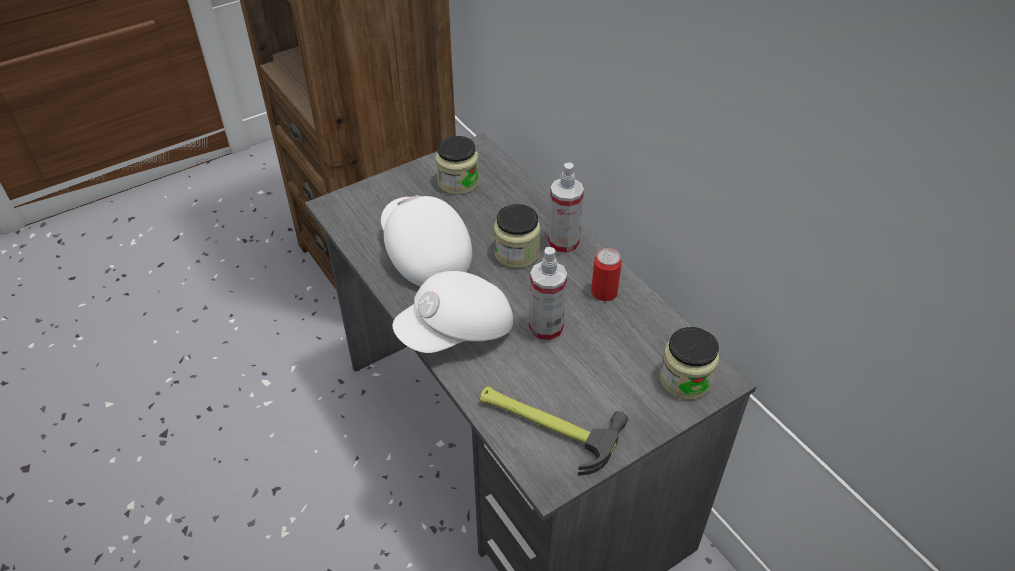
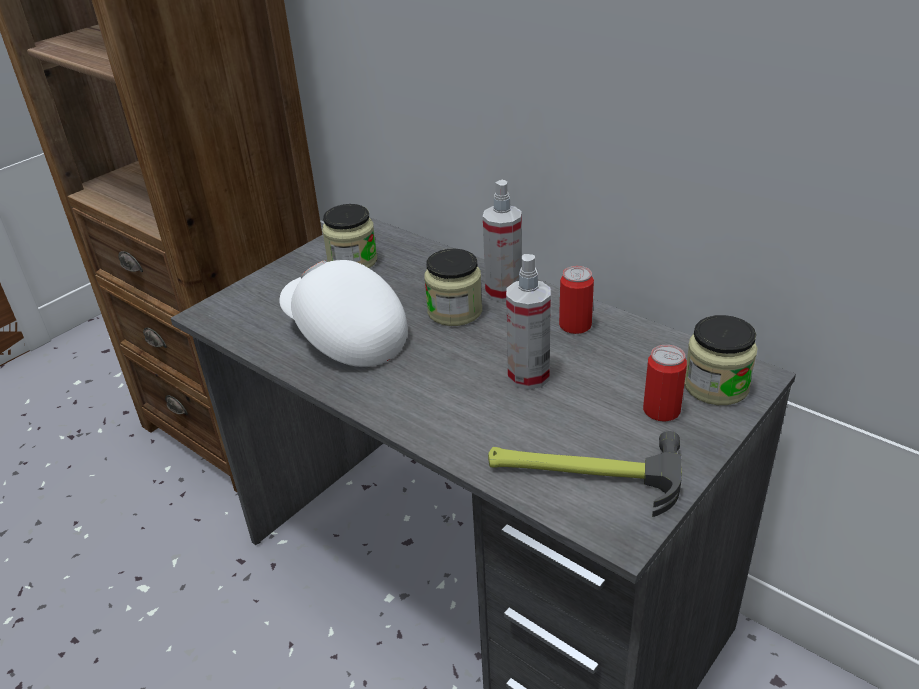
camera: 15 degrees left, 10 degrees down
(457, 332) = (423, 403): white cap -> none
(631, 389) = (661, 410): none -> can

